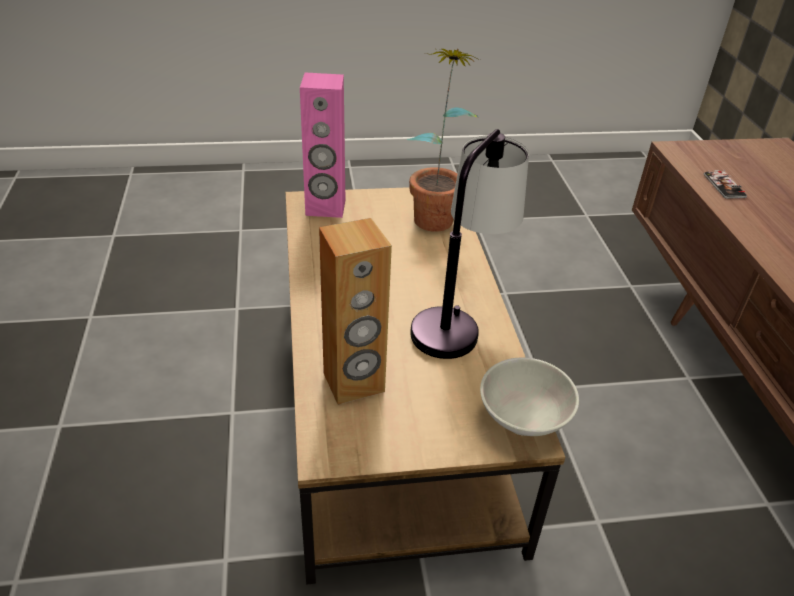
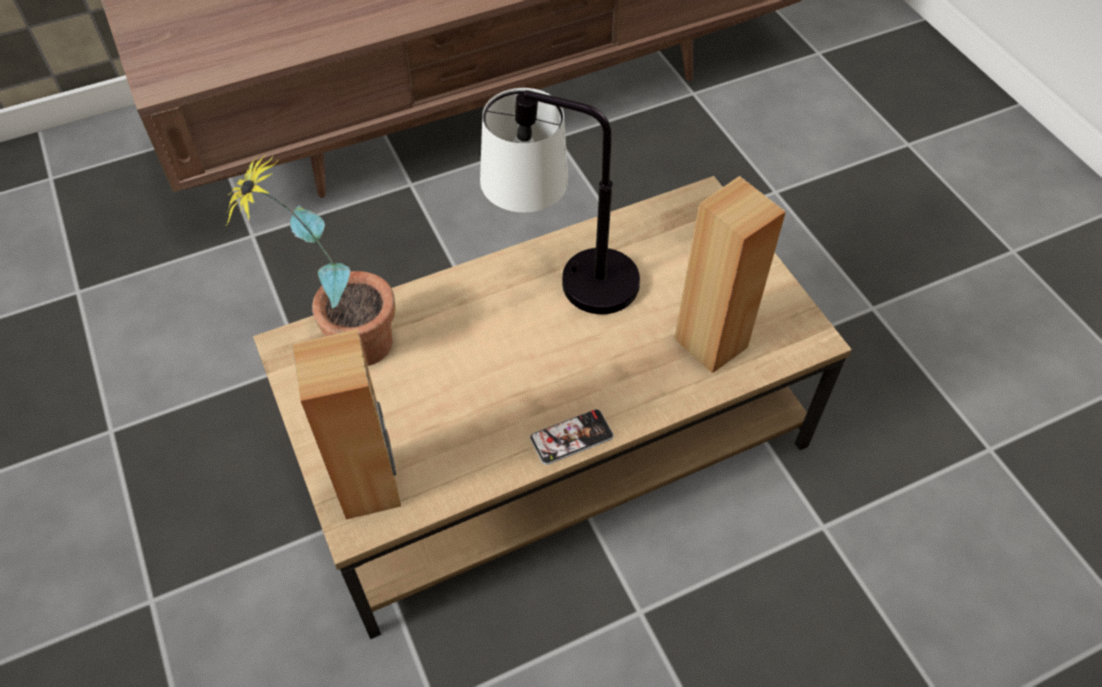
camera: 105 degrees left, 15 degrees up
(325, 208) = (370, 486): pink speaker -> brown speaker
(524, 424) = (692, 204): white bowl -> none
(724, 186) = (252, 48): phone -> phone (571, 437)

